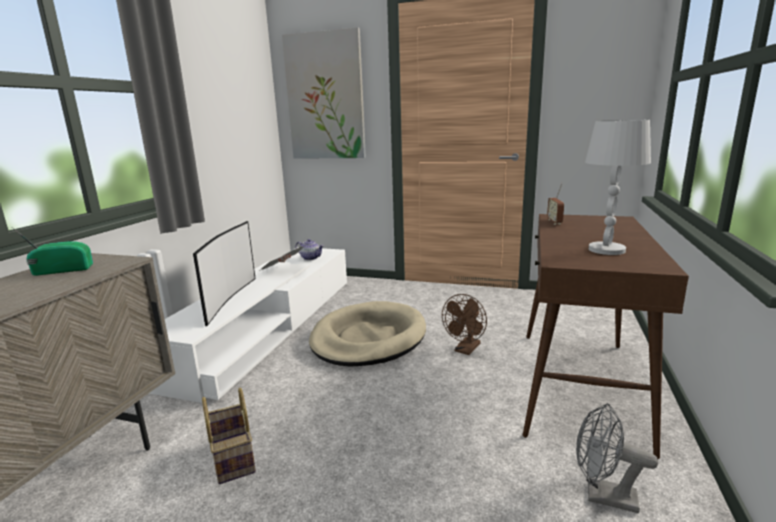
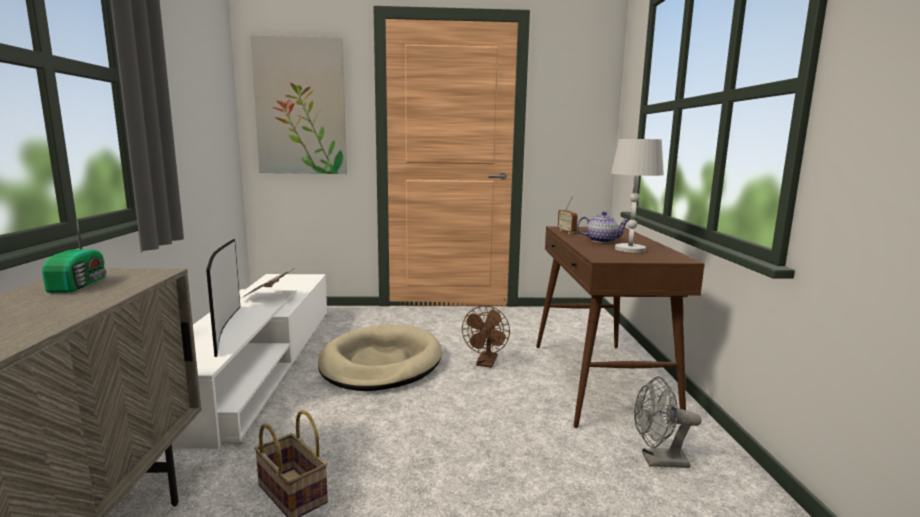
camera: 20 degrees left, 5 degrees down
(62, 270) = (80, 284): radio -> radio turned 120 degrees clockwise
(311, 258) = (291, 284): teapot -> teapot (602, 241)

